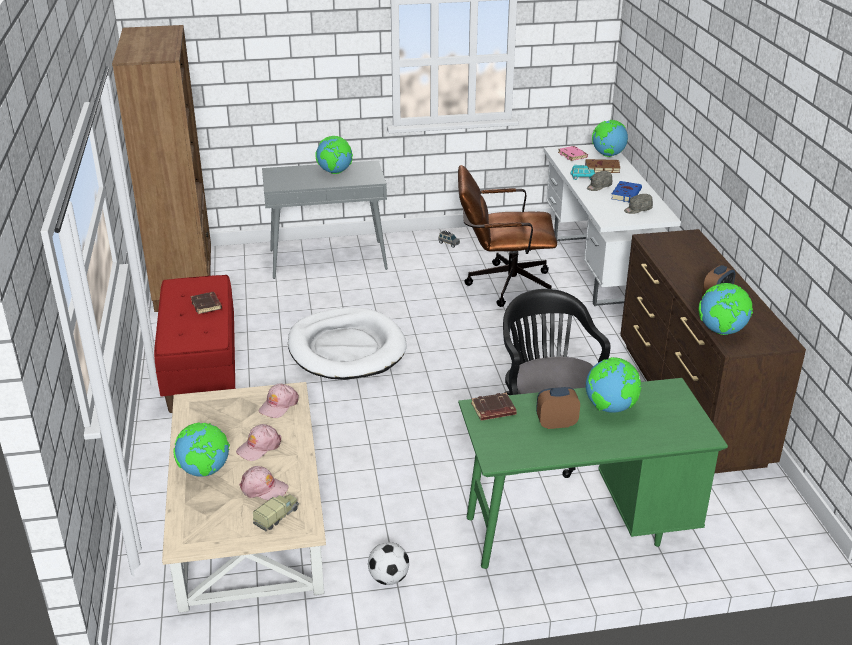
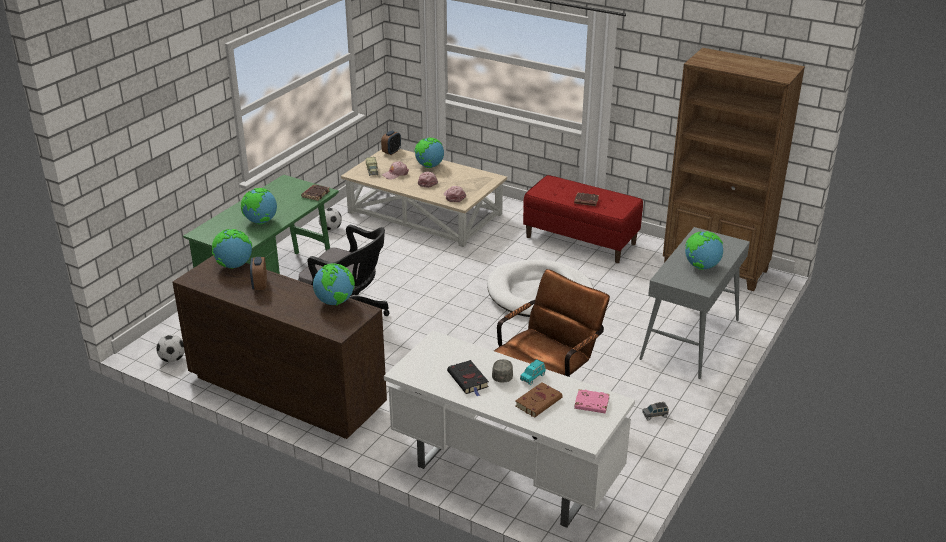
camera: 130 degrees right, 0 degrees up
(556, 423) = (278, 204): alarm clock -> alarm clock (391, 152)
(607, 155) = (565, 427): globe -> globe (335, 302)
(626, 194) = (468, 380): blue book -> black book
(637, 210) = (433, 366): grey cap -> none
(780, 505) = (172, 359): none -> football

